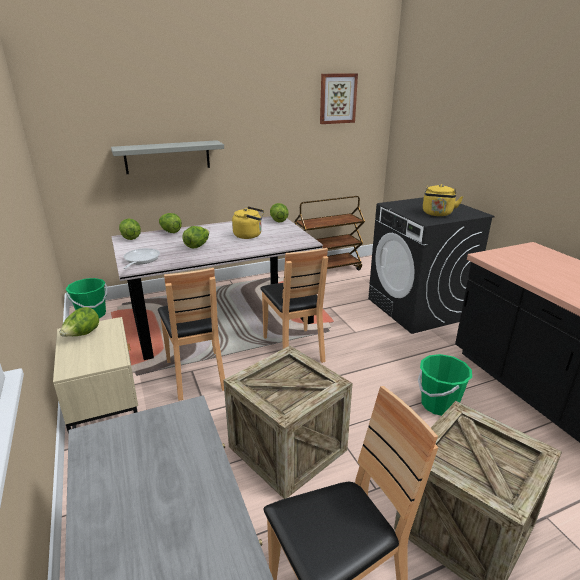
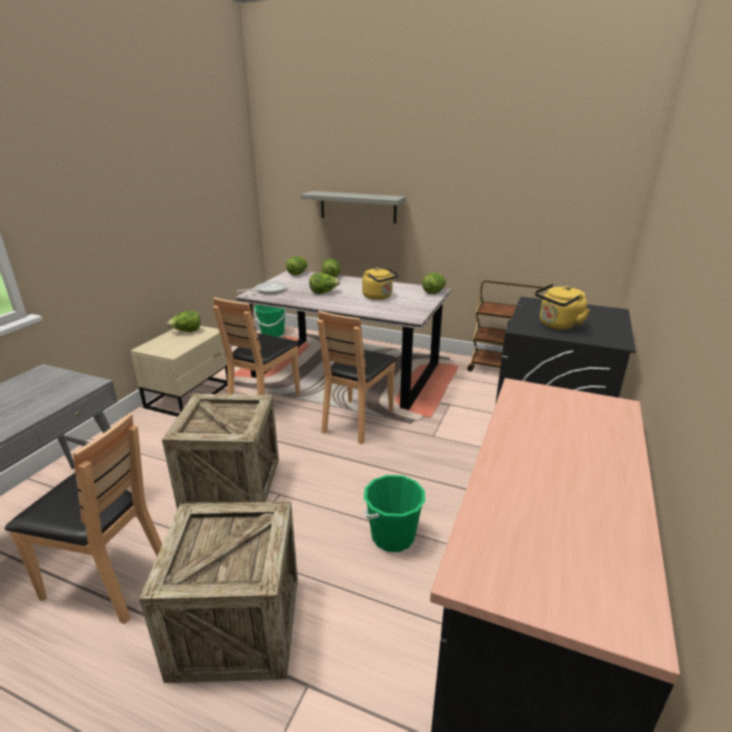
camera: 45 degrees right, 0 degrees up
(337, 98) = (561, 161): picture -> none

